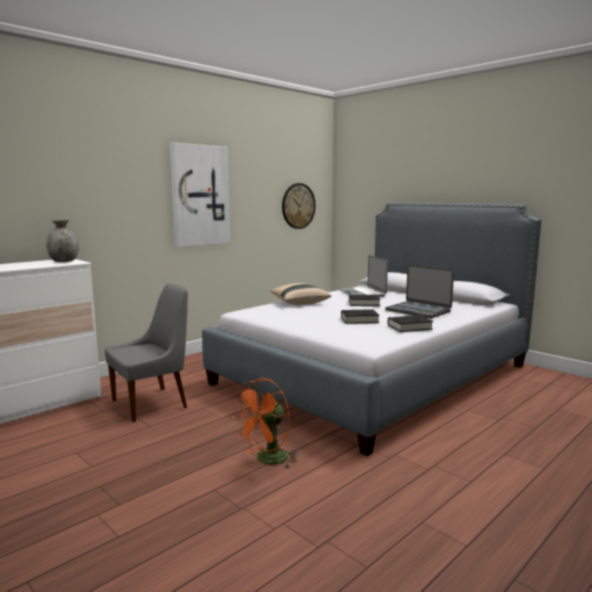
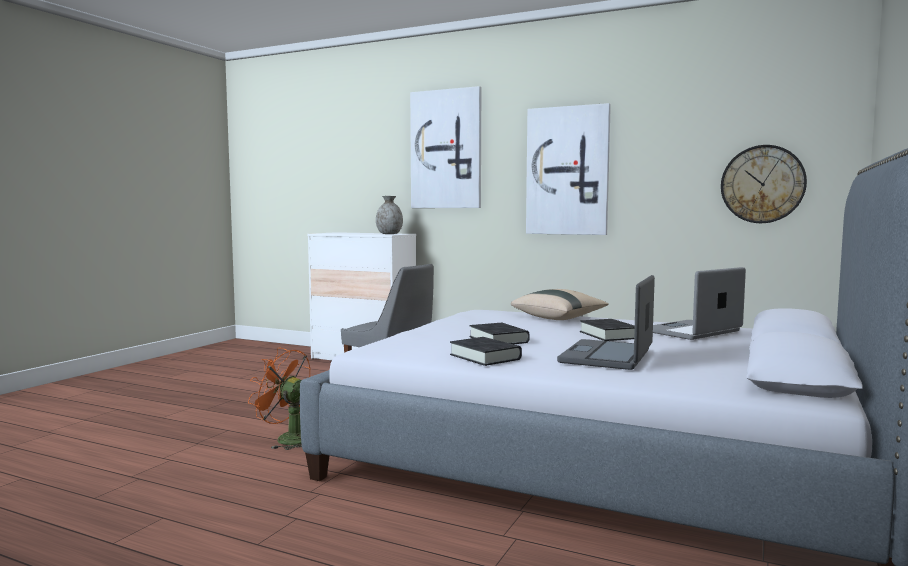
camera: 70 degrees right, 5 degrees down
(94, 171) = (446, 149): none -> picture

